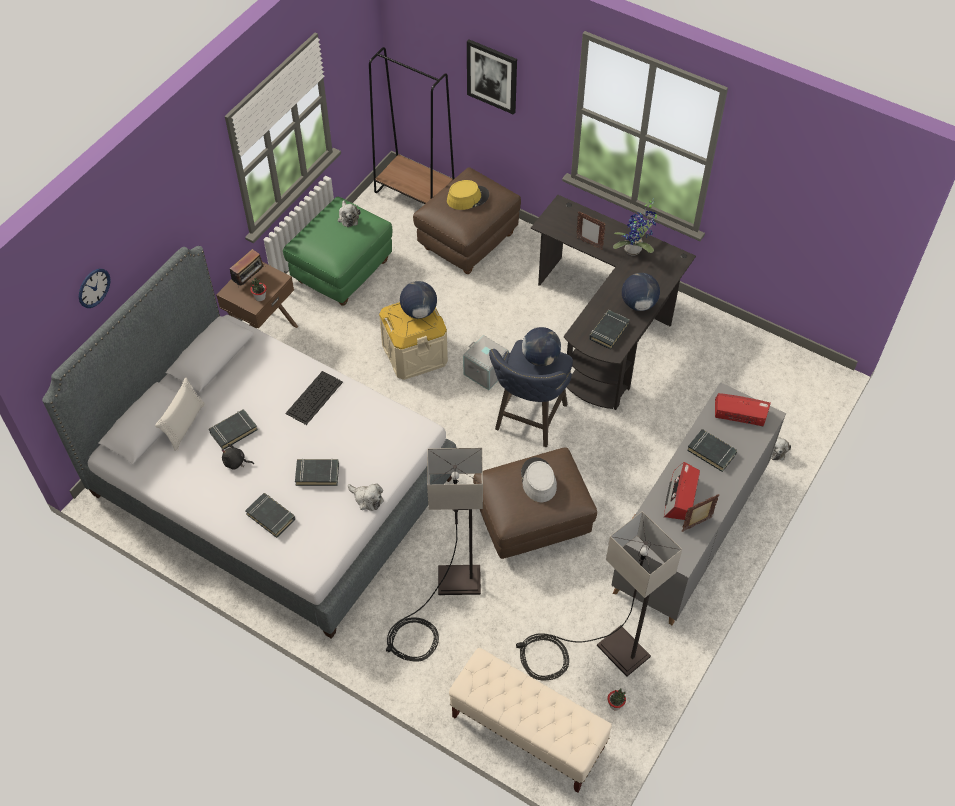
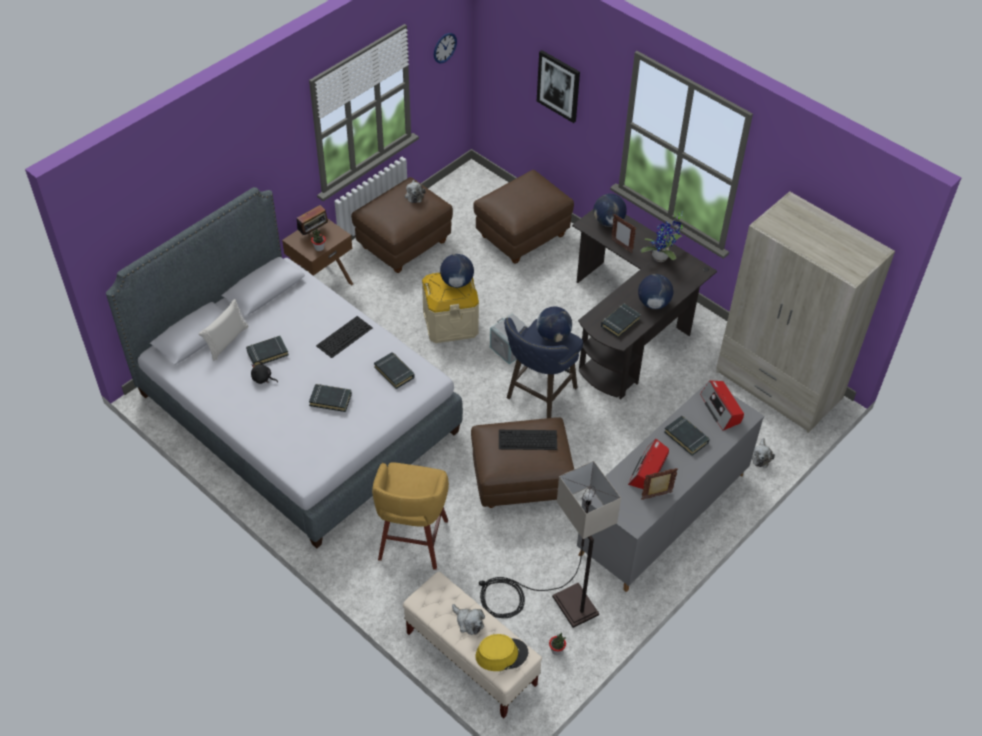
camera: 10 degrees right, 5 degrees down
(94, 288) = (167, 205): wall clock -> wall clock (444, 47)
(271, 516) = (281, 427): black book -> black book (394, 372)
(342, 269) = (404, 242): green ottoman -> brown ottoman
(367, 499) = (369, 427): plush toy -> plush toy (468, 622)
(415, 194) = (484, 190): clothes rack -> none
(433, 612) = (412, 542): floor lamp -> yellow stool
(467, 198) = (524, 194): yellow hat -> yellow hat (501, 654)
(538, 480) = (527, 440): grey hat -> keyboard
(568, 218) = (608, 222): none -> globe
(740, 414) = (721, 409): radio -> radio turned 135 degrees counterclockwise
(775, 366) = (778, 385): none -> beige wardrobe

